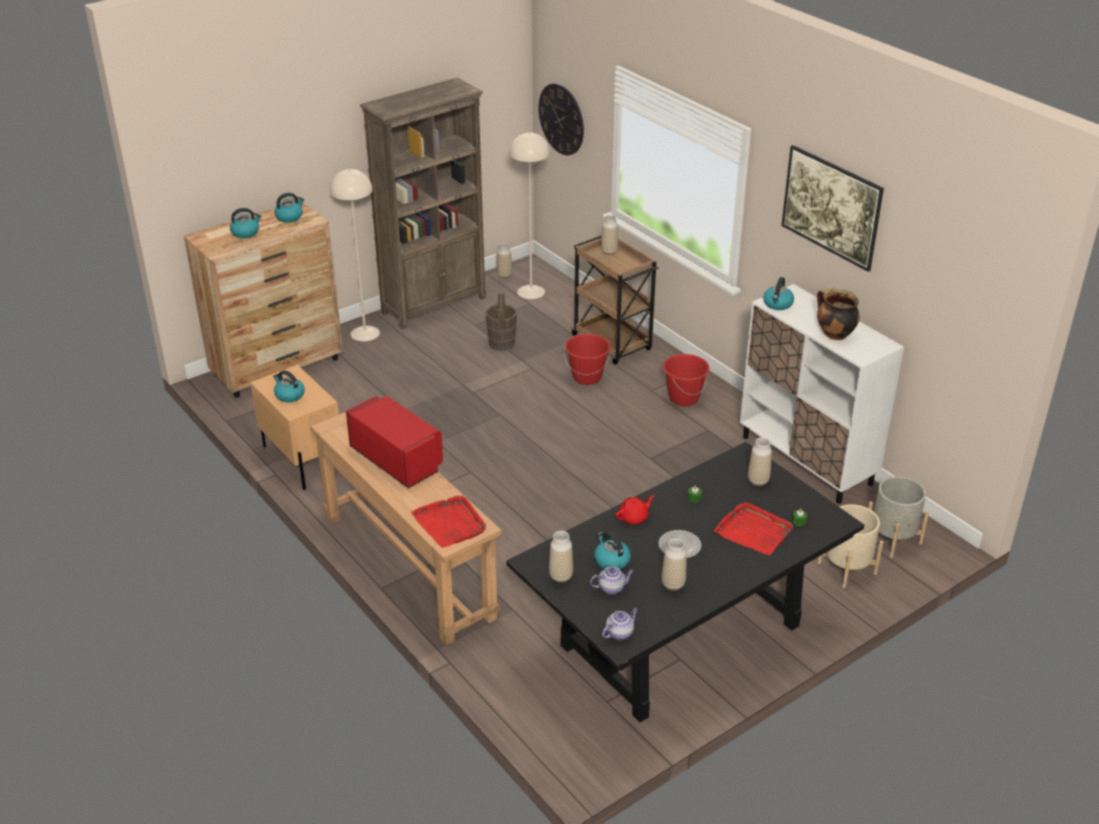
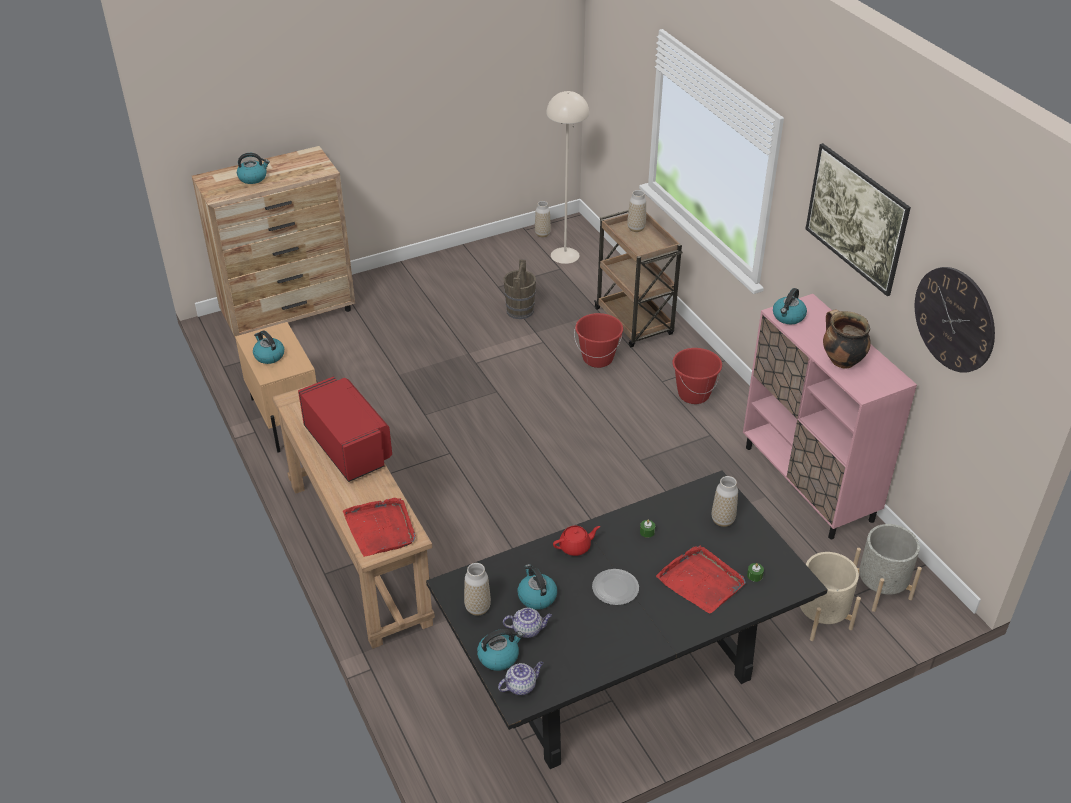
camera: 10 degrees right, 5 degrees up
(289, 217) = (302, 164): kettle -> kettle (499, 656)
(365, 333) = (385, 284): beige floor lamp -> none
(434, 305) = (463, 260): brown bookcase -> none
(561, 119) = (608, 78): wall clock -> wall clock (954, 319)
(673, 584) = (595, 634): vase -> none
(807, 460) = (808, 483): white cabinet -> pink cabinet

